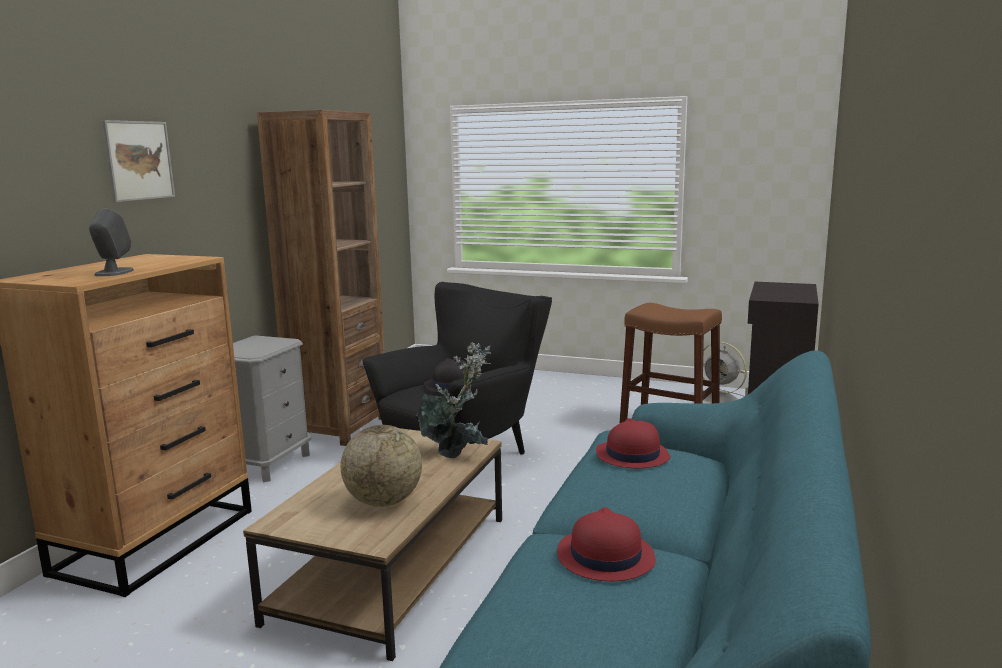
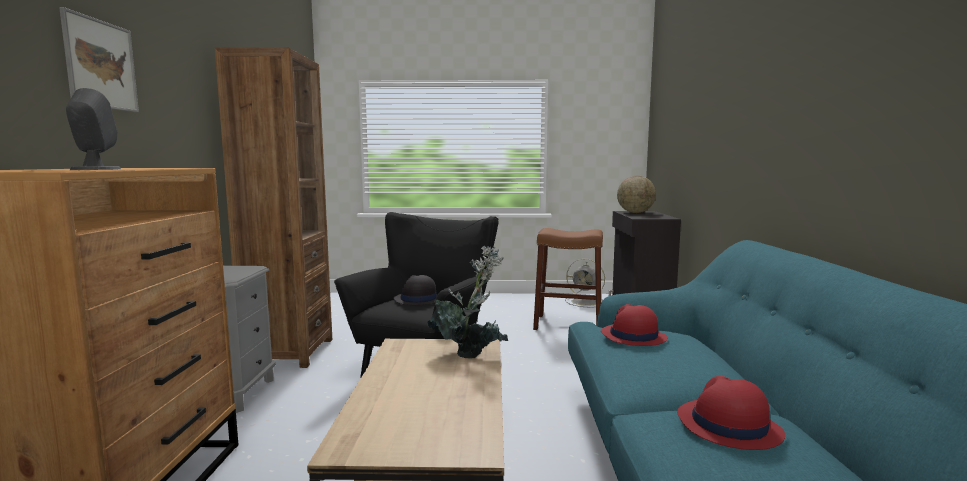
camera: 20 degrees left, 5 degrees down
(383, 502) = (445, 407): globe -> globe (635, 212)

